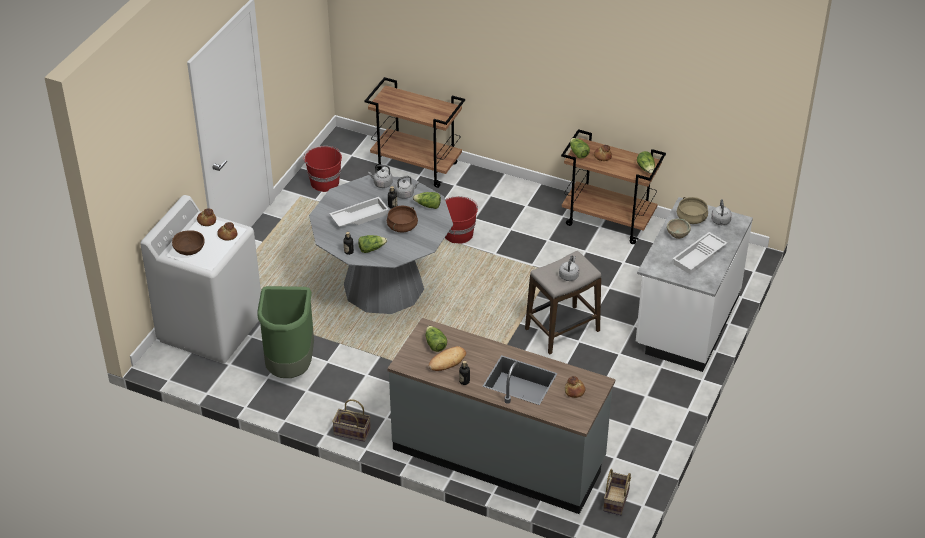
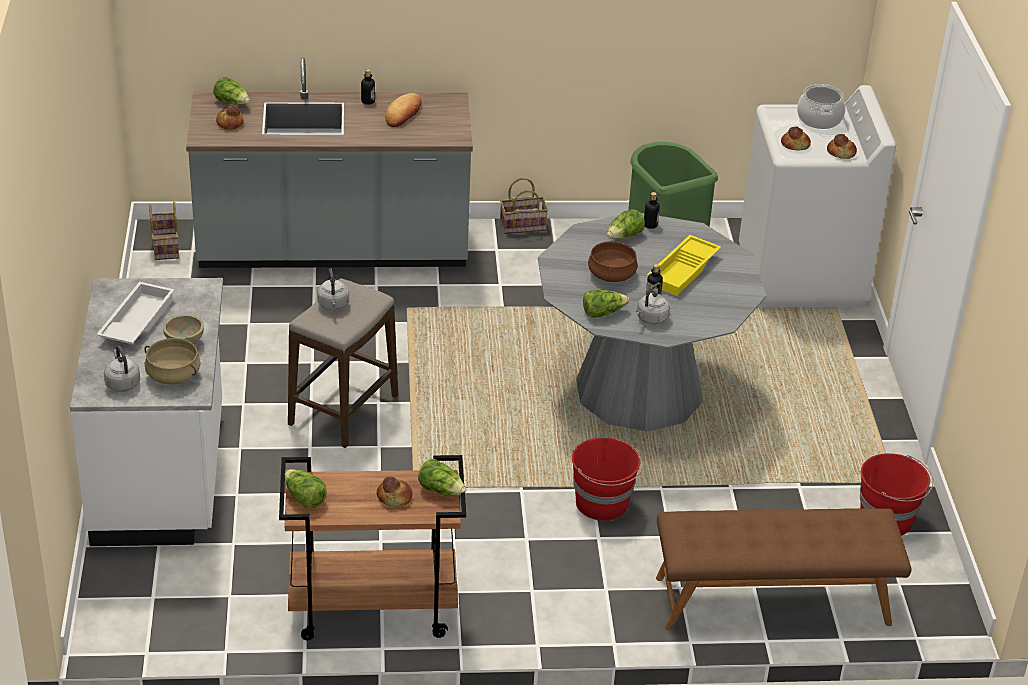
camera: 150 degrees right, 5 degrees down
(189, 249) = (819, 119): brown bowl -> cooking pot
(359, 216) = (683, 271): white tray -> yellow tray
(382, 184) = (700, 323): grey kettle -> none
(417, 166) = (772, 601): brown cart -> brown bench
(435, 344) = (432, 125): lettuce -> lettuce (232, 103)

